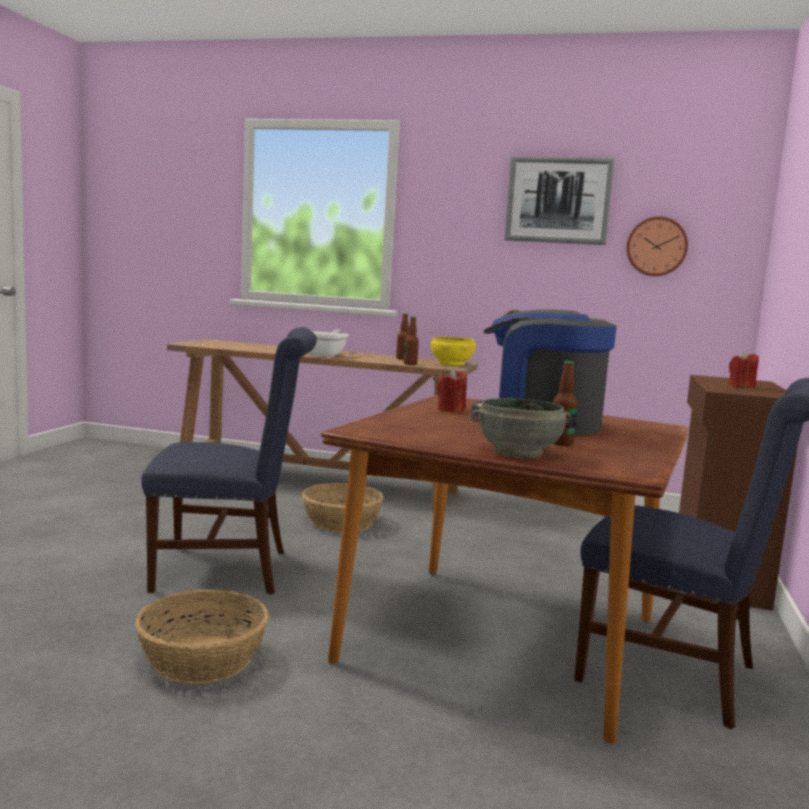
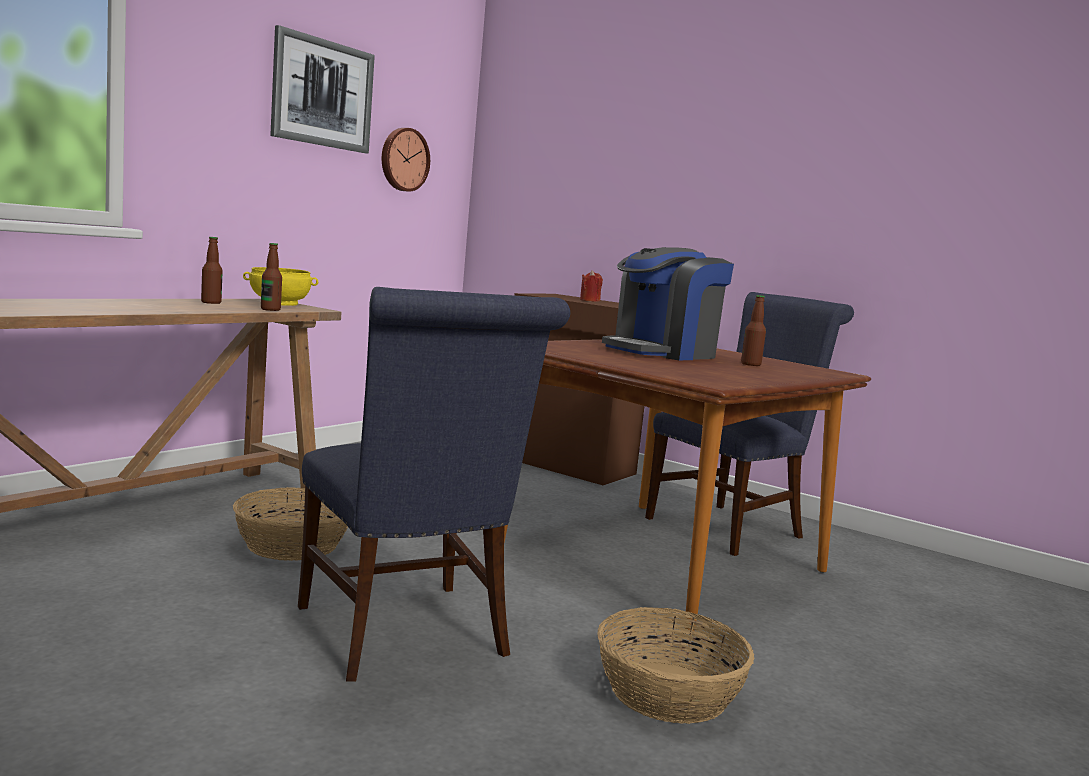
camera: 70 degrees left, 0 degrees up
(231, 569) = (408, 636): blue chair -> blue chair turned 135 degrees clockwise
(326, 355) = (132, 308): frying pan -> none
(451, 410) = (601, 354): red candle -> none
(518, 452) = (792, 375): grey bowl -> none

